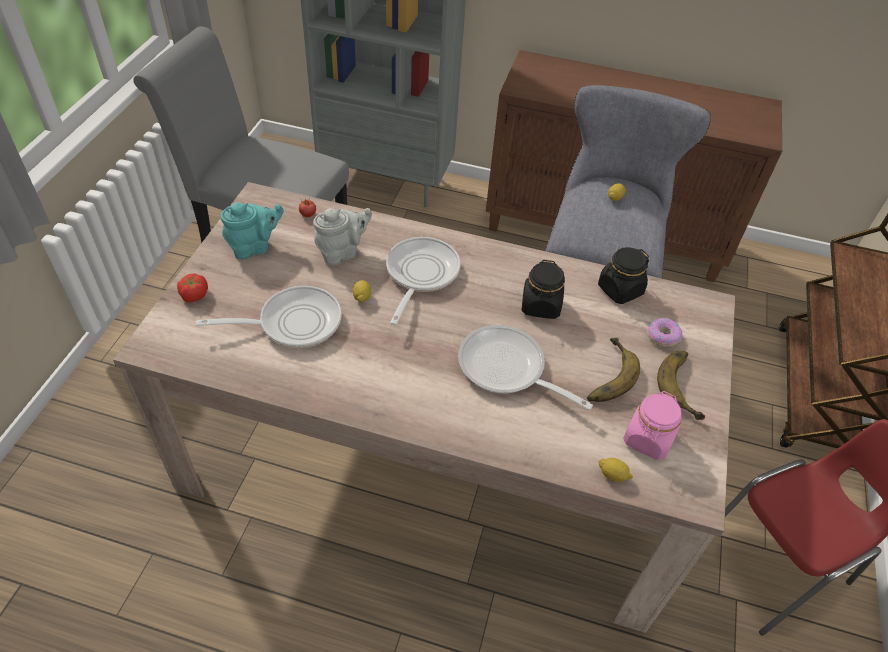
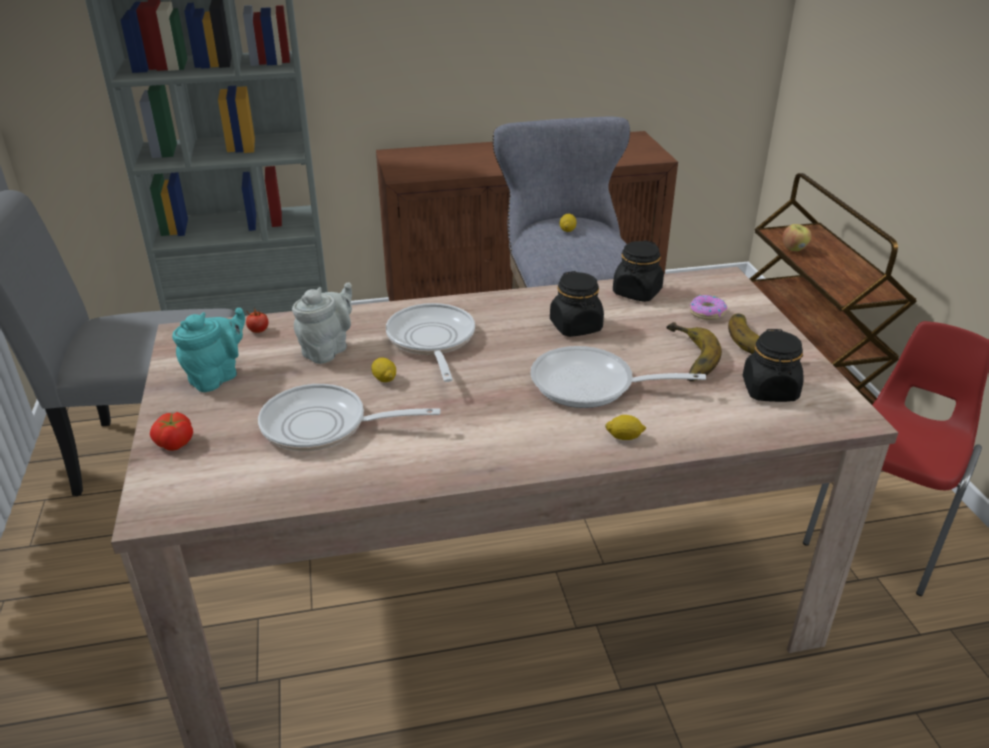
camera: 25 degrees left, 15 degrees down
(293, 323) = (323, 426): frying pan -> frying pan turned 135 degrees counterclockwise
(613, 475) = (767, 429): lemon -> lemon (624, 437)
(648, 439) = (770, 390): pink jar -> black jar
(850, 278) = (794, 249): none -> apple

